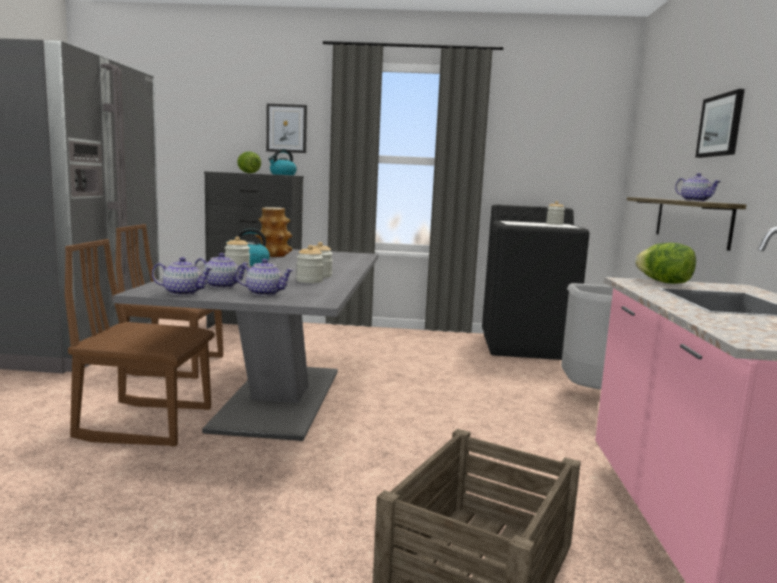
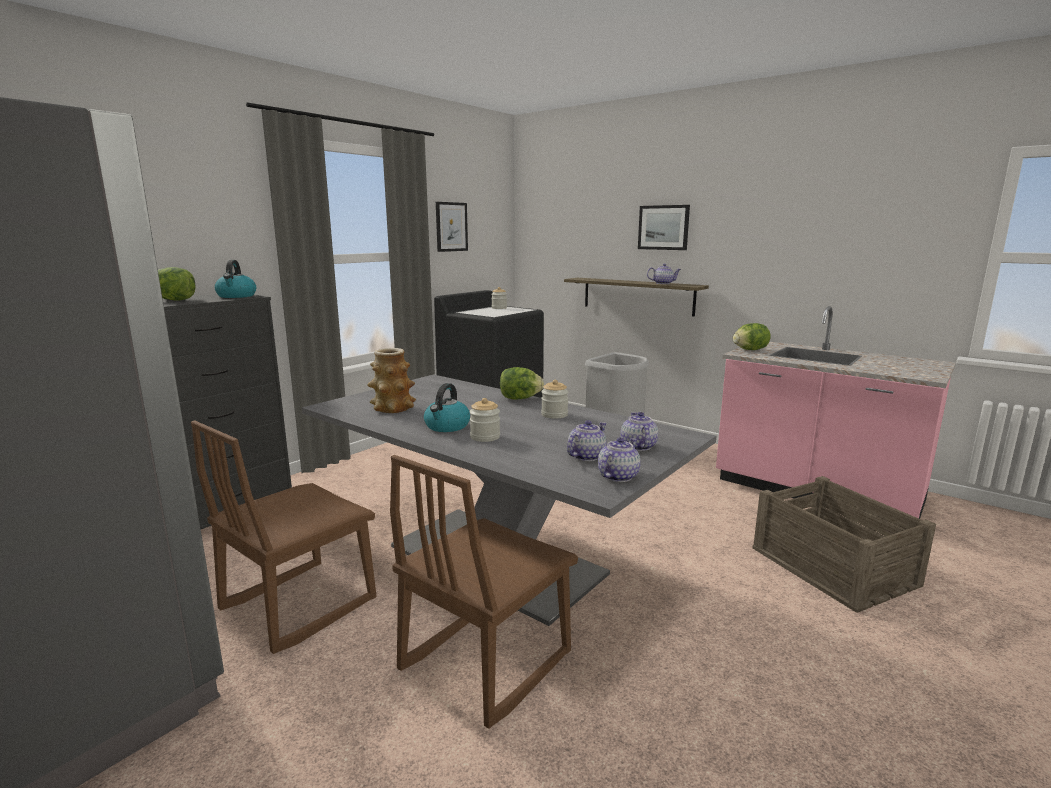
camera: 55 degrees left, 5 degrees up
(265, 293) = (637, 446): teapot -> teapot turned 45 degrees counterclockwise
(286, 128) = (199, 226): picture -> picture (451, 227)
(309, 281) = (580, 422): jar -> none
(349, 268) = (520, 398): none -> lettuce

